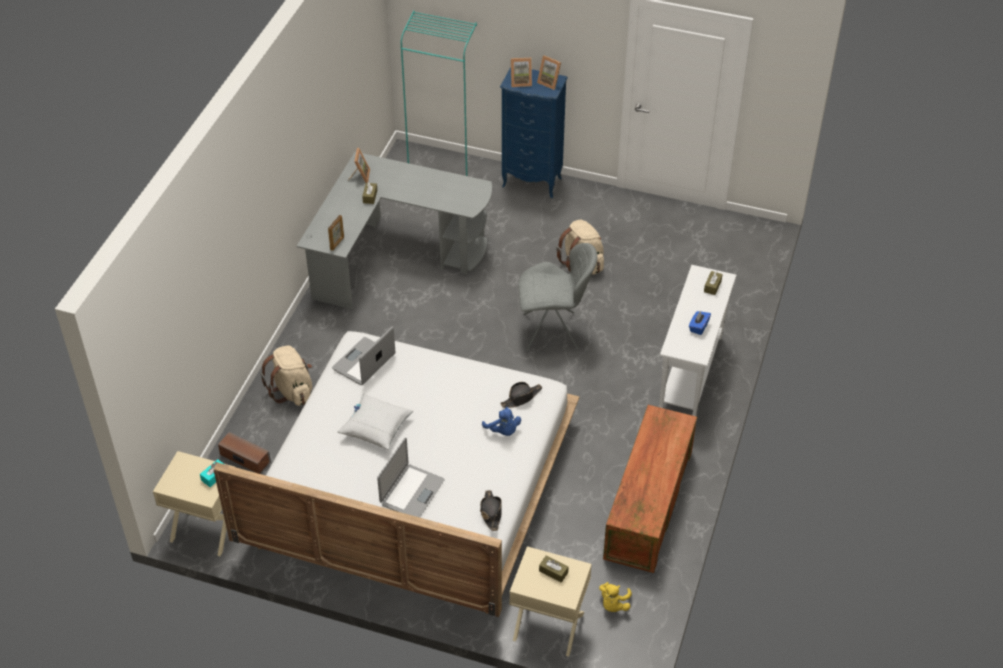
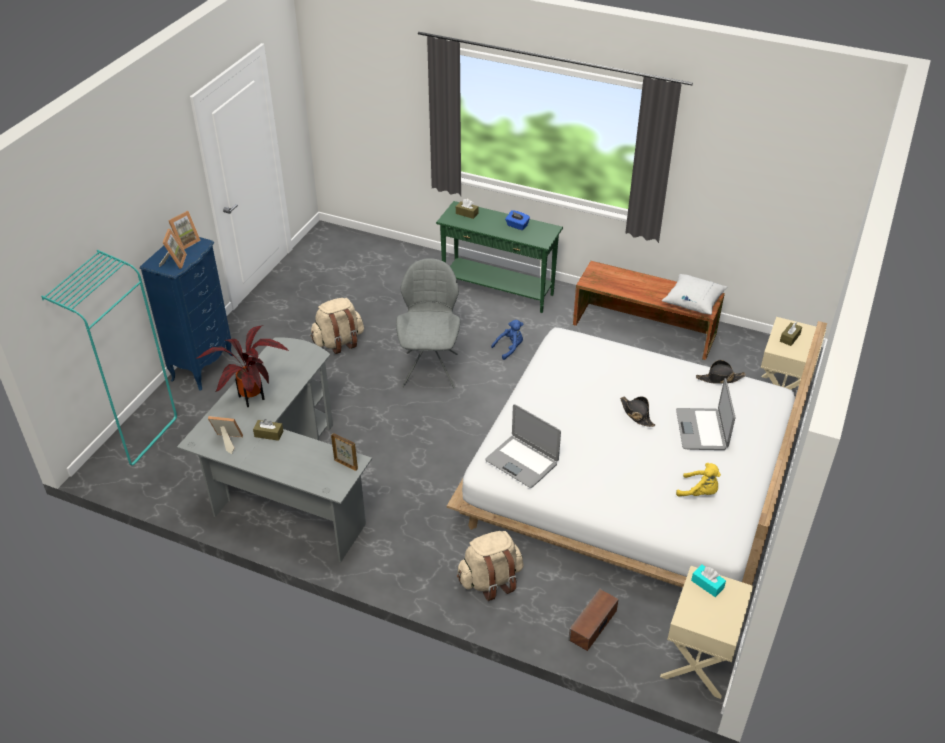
camera: 85 degrees left, 5 degrees down
(376, 428) = (619, 454): grey pillow -> grey pillow (693, 301)
(409, 181) = (251, 400): none -> potted plant
(411, 492) = (702, 430): laptop -> laptop turned 120 degrees counterclockwise
(503, 431) = (619, 365): blue plush toy -> blue plush toy (510, 348)
(521, 398) = (577, 350): black hat -> black hat (636, 414)
(613, 604) = (752, 358): yellow plush toy -> yellow plush toy (699, 492)
(691, 376) = (499, 290): white console table -> green console table

